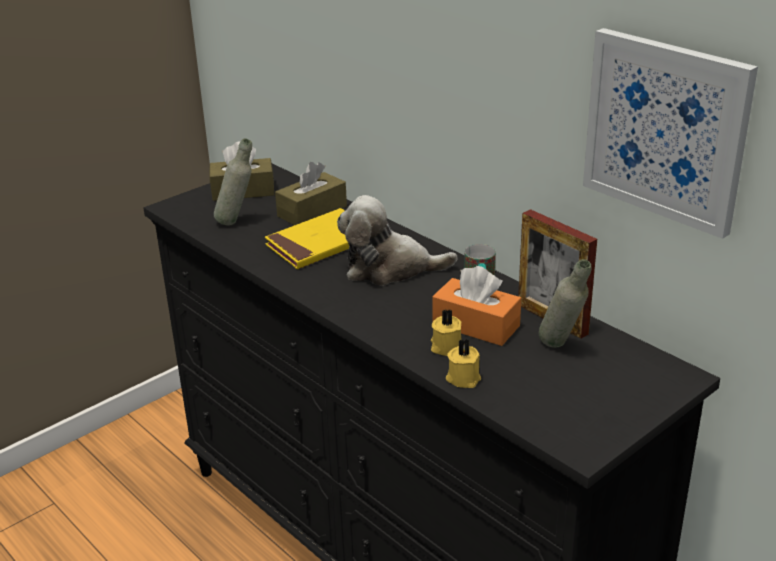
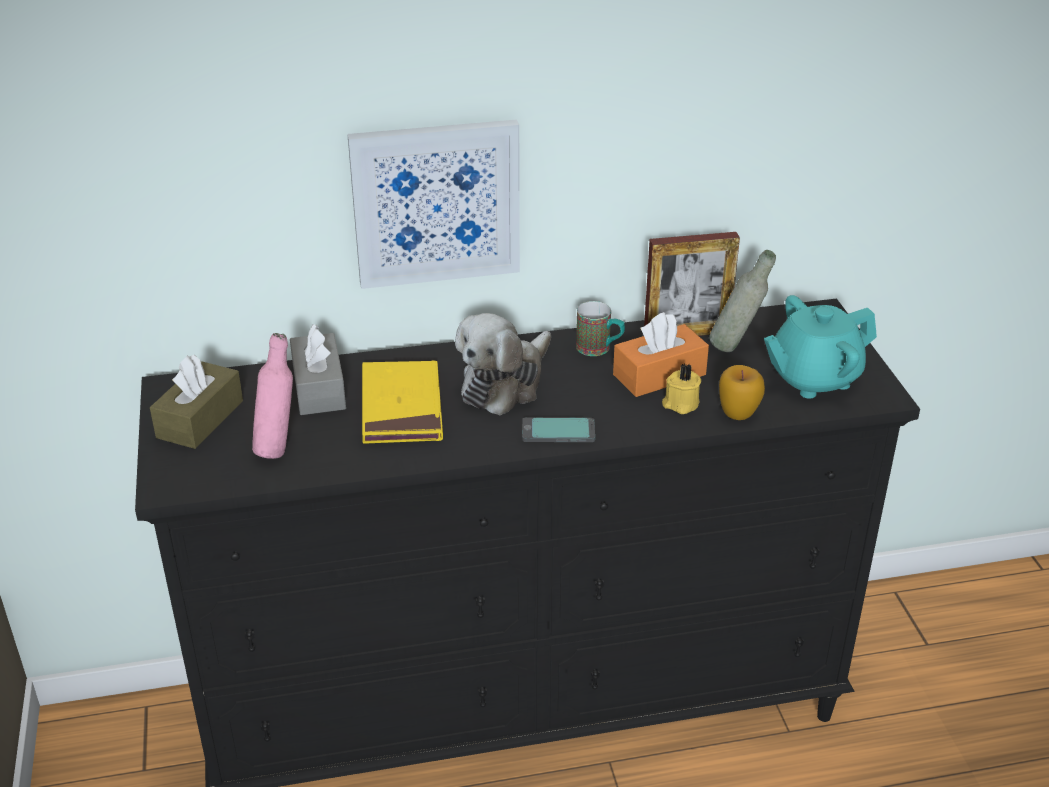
camera: 60 degrees left, 5 degrees up
(237, 222) = (278, 447): grey bottle -> pink bottle
(312, 211) = (319, 388): brown tissue box -> grey tissue box
(352, 308) = (558, 432): none -> phone
(463, 378) = (738, 413): yellow candle -> apple
(563, 401) = (813, 378): none -> turquoise teapot
(666, 130) = (763, 106): picture -> picture (436, 203)

